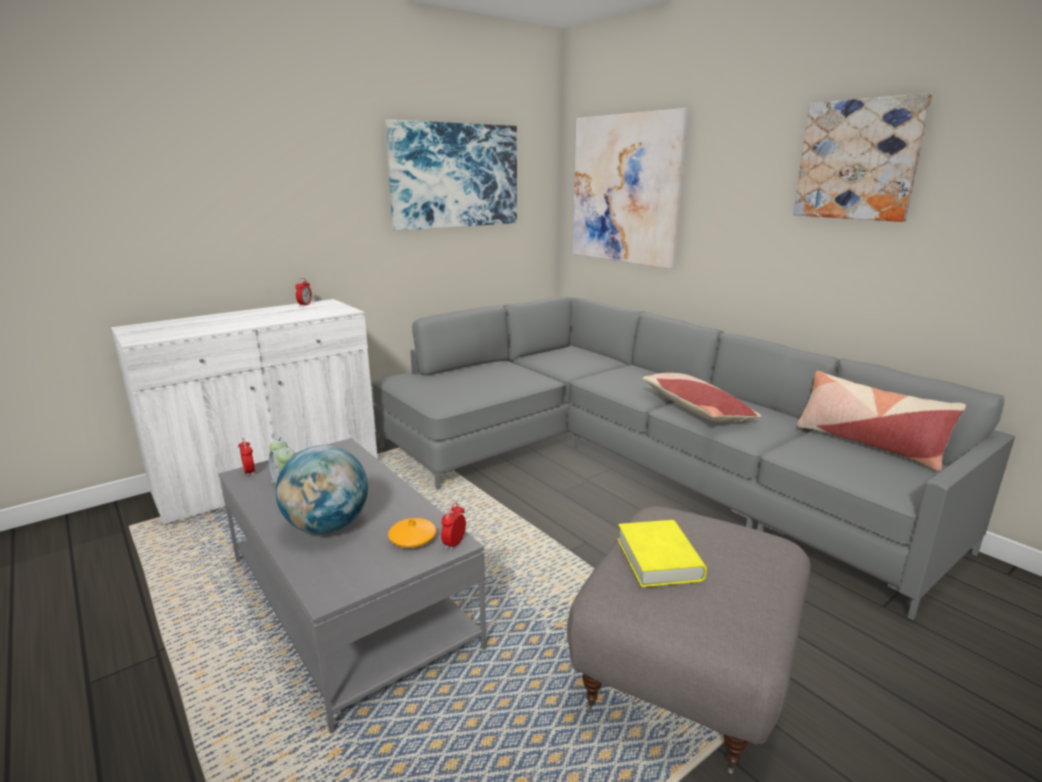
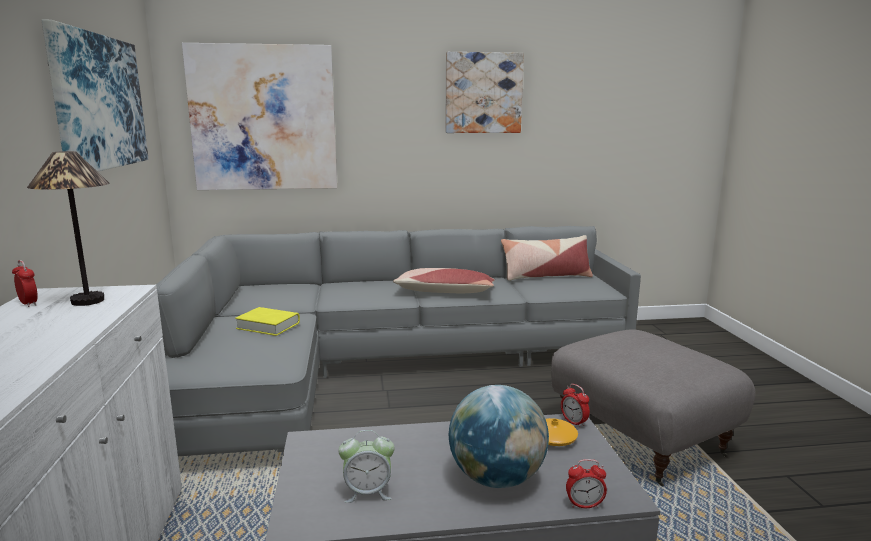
camera: 60 degrees left, 5 degrees down
(249, 472) = (295, 517): alarm clock -> alarm clock (584, 505)
(317, 310) = (87, 301): none -> table lamp
(659, 559) = (642, 361): yellow book -> yellow book (268, 326)

